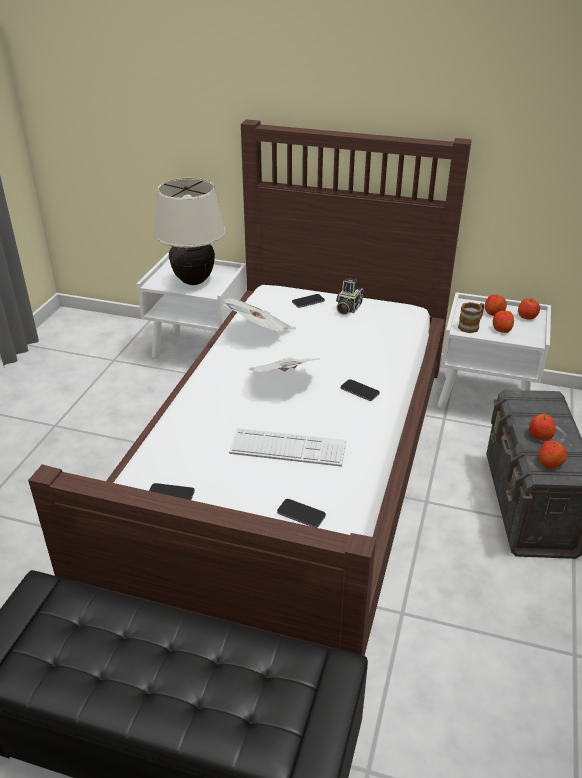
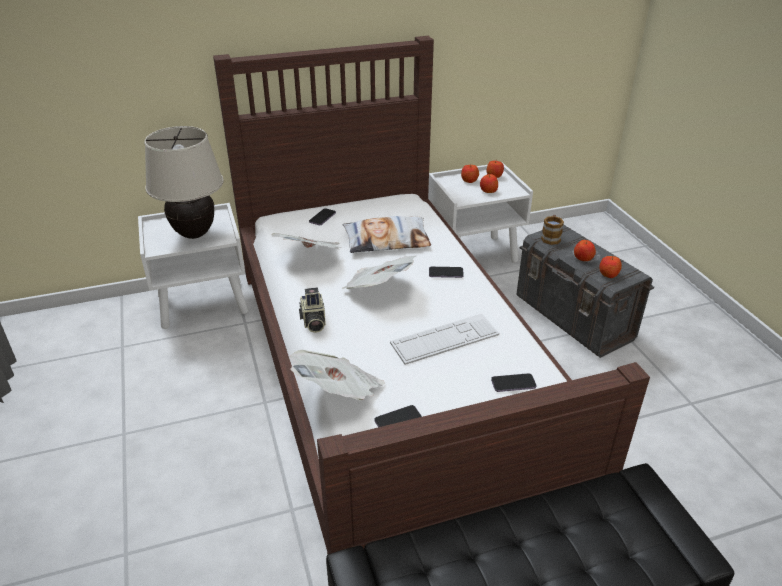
camera: 35 degrees left, 0 degrees up
(154, 451) = (339, 392): none -> newspaper
(341, 342) = (387, 240): none -> pillow
(347, 308) = (360, 212): camera -> camera (313, 321)
(471, 326) = (465, 195): mug -> mug (551, 237)

